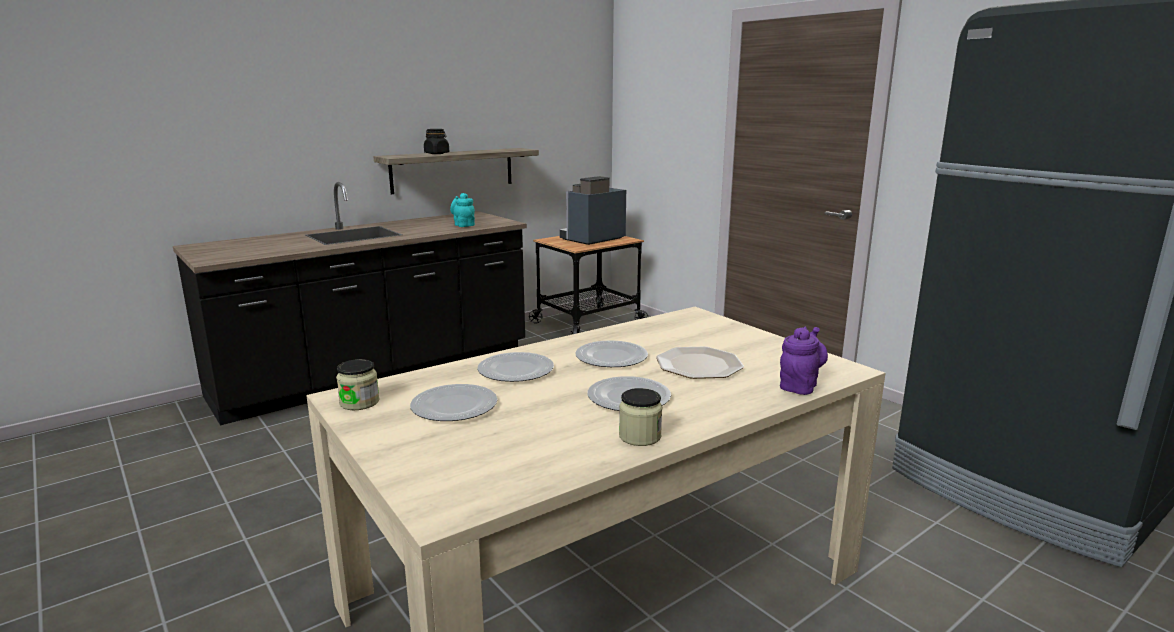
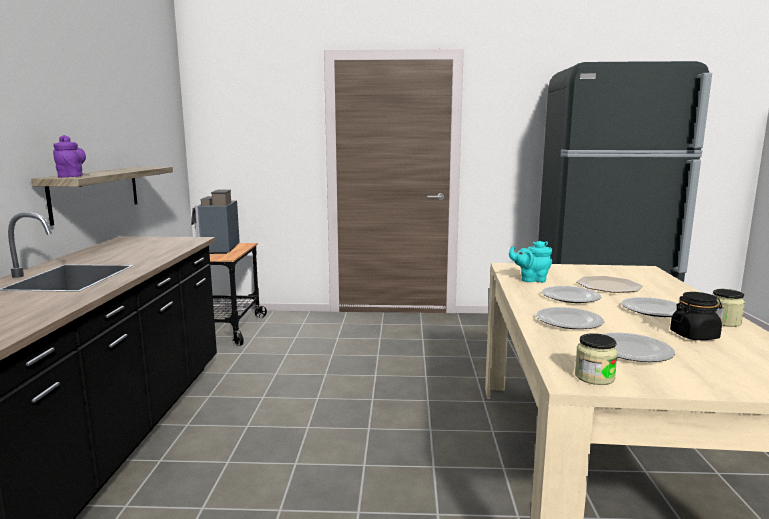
camera: 50 degrees left, 5 degrees down
(437, 153) = (97, 173): black jar -> black jar (694, 335)
(463, 225) = (161, 247): turquoise teapot -> turquoise teapot (531, 279)
(799, 385) = (663, 280): purple teapot -> purple teapot (71, 176)

